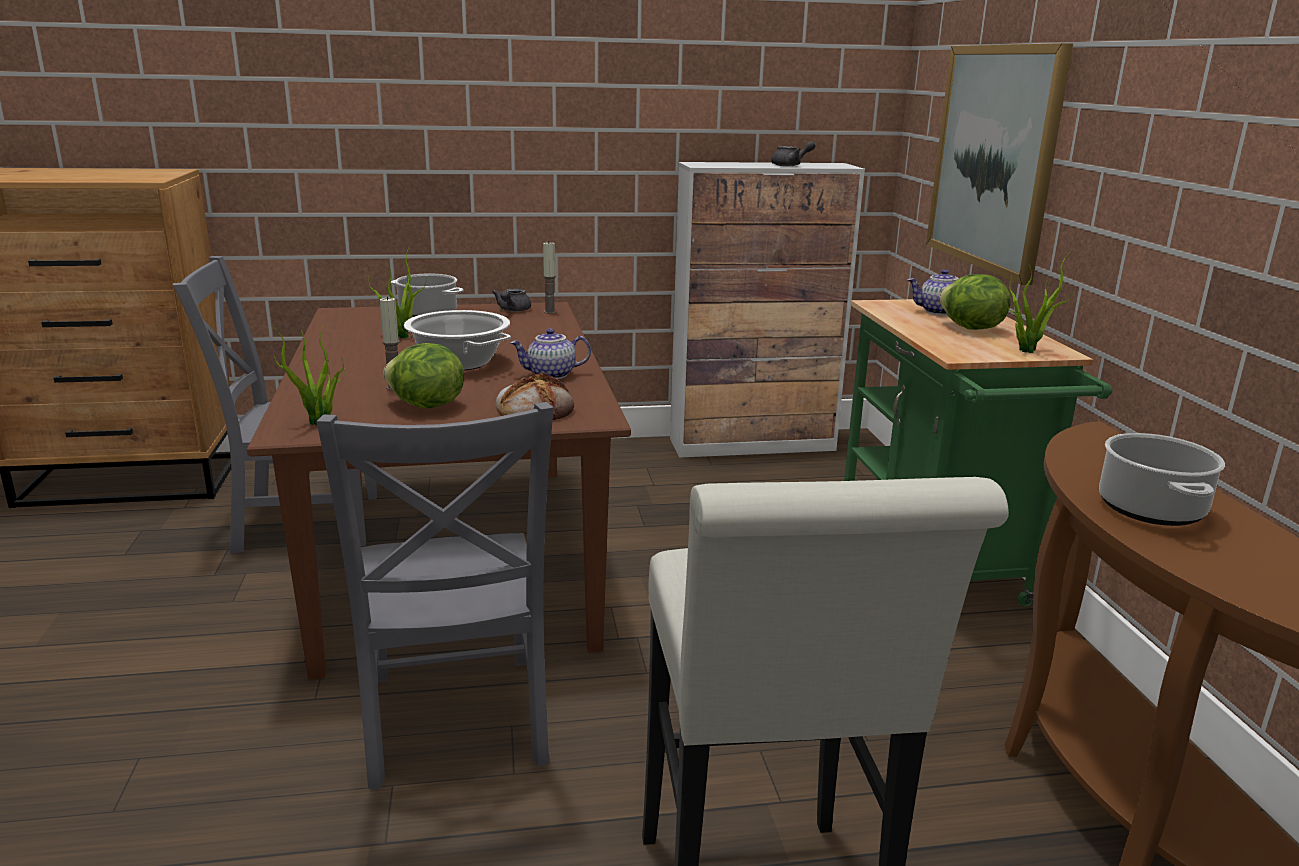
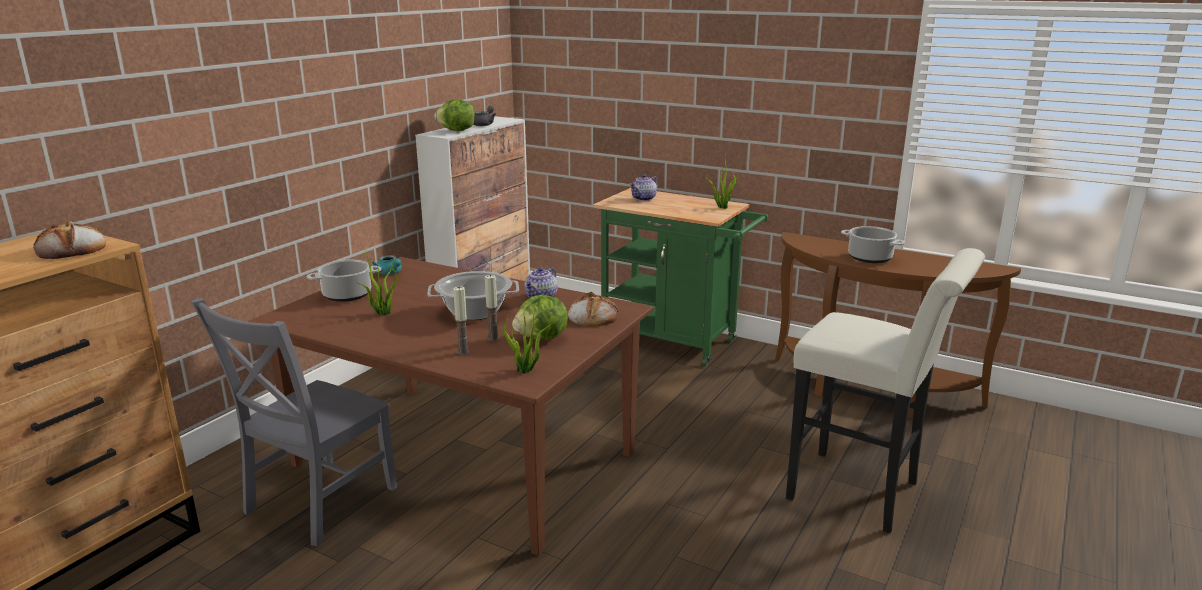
camera: 50 degrees left, 0 degrees up
(128, 177) = (73, 249): none -> bread
(455, 725) = (646, 519): grey chair -> none
(512, 310) = (390, 273): grey teapot -> turquoise teapot
(550, 312) = (415, 266): candle -> candle (463, 352)
(970, 328) = (678, 203): lettuce -> lettuce (457, 131)
(994, 158) = (626, 105): picture -> none

